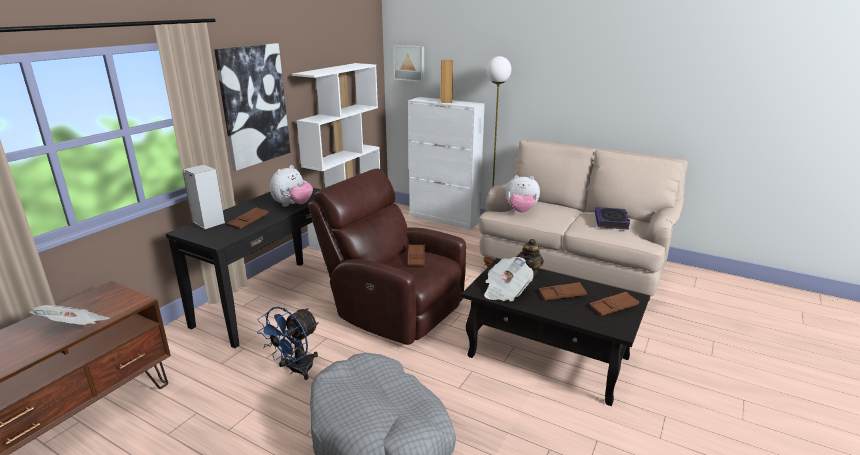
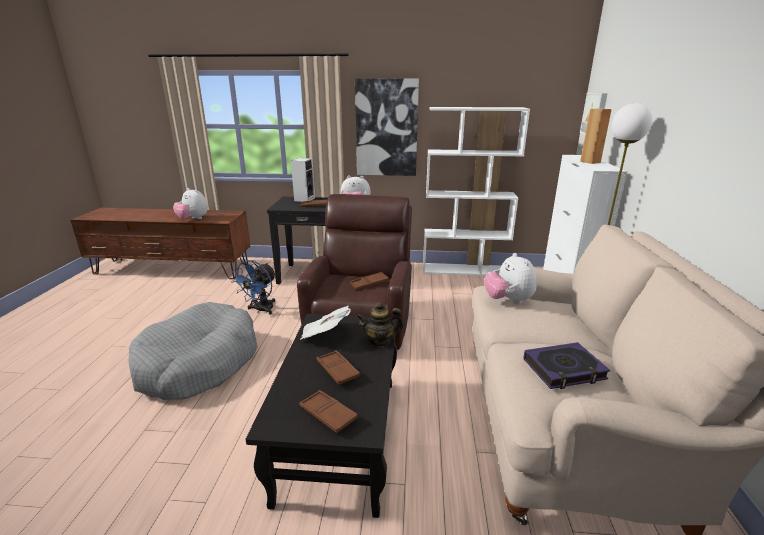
camera: 65 degrees right, 0 degrees up
(75, 328) = (193, 219): newspaper -> plush toy
(295, 370) = (261, 310): blue fan -> blue fan turned 75 degrees counterclockwise

